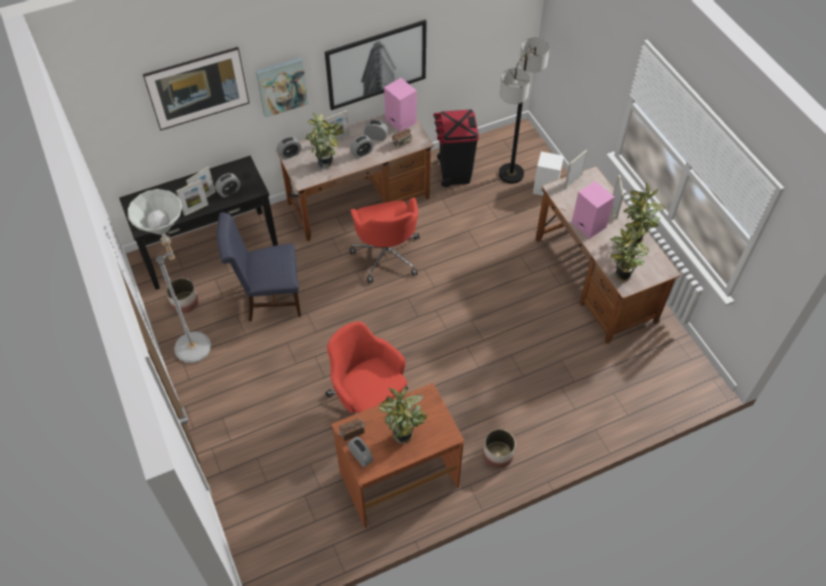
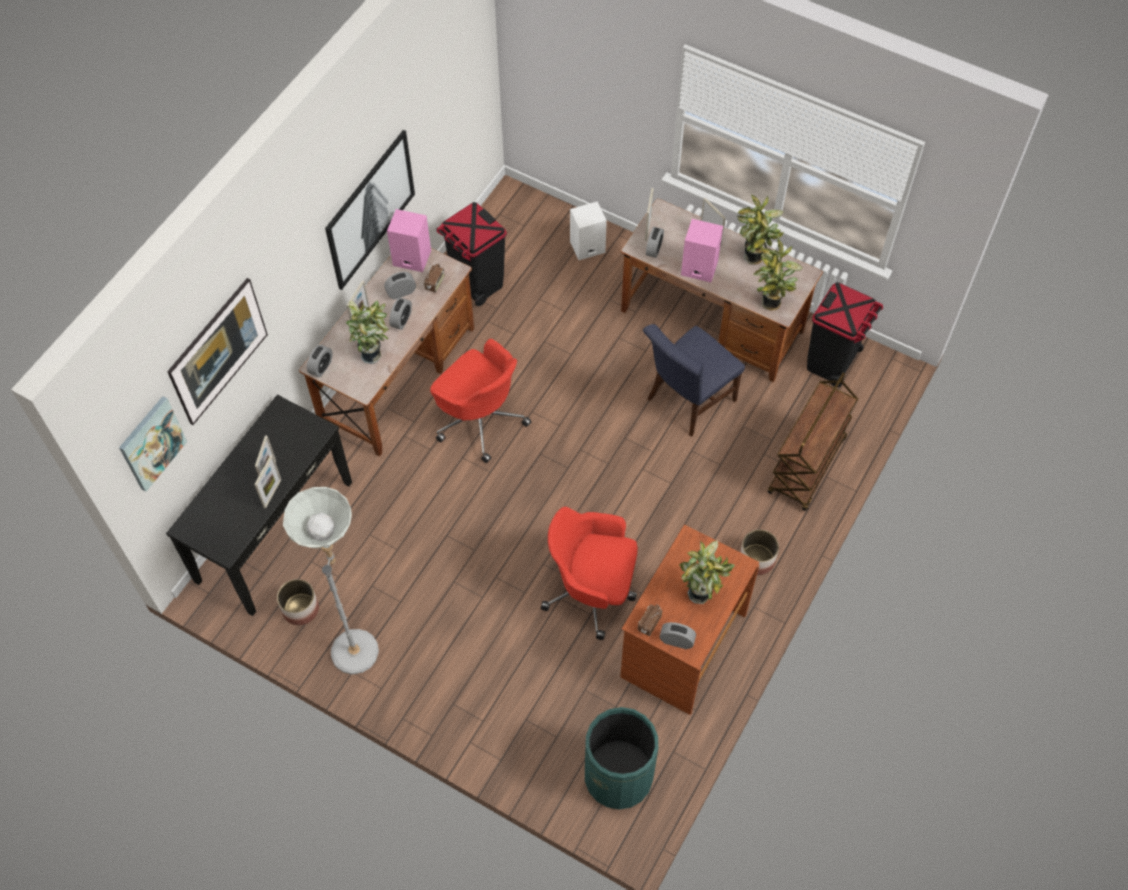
camera: 35 degrees left, 5 degrees up
(229, 191) = (291, 450): alarm clock -> alarm clock (654, 249)
(268, 298) = (391, 546): blue chair -> blue chair (687, 402)
(282, 86) = (291, 294): picture -> picture (151, 443)
(284, 535) = (618, 776): none -> green trash can
(511, 174) = (539, 250): floor lamp -> none
(586, 414) = (807, 466): none -> brown cart
(663, 355) = (832, 361): none -> black trash can

